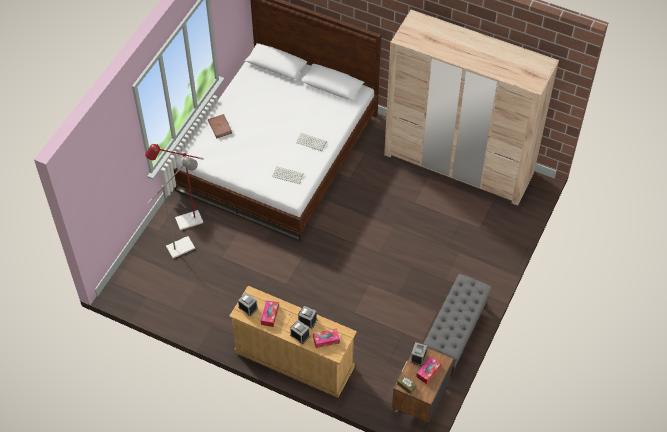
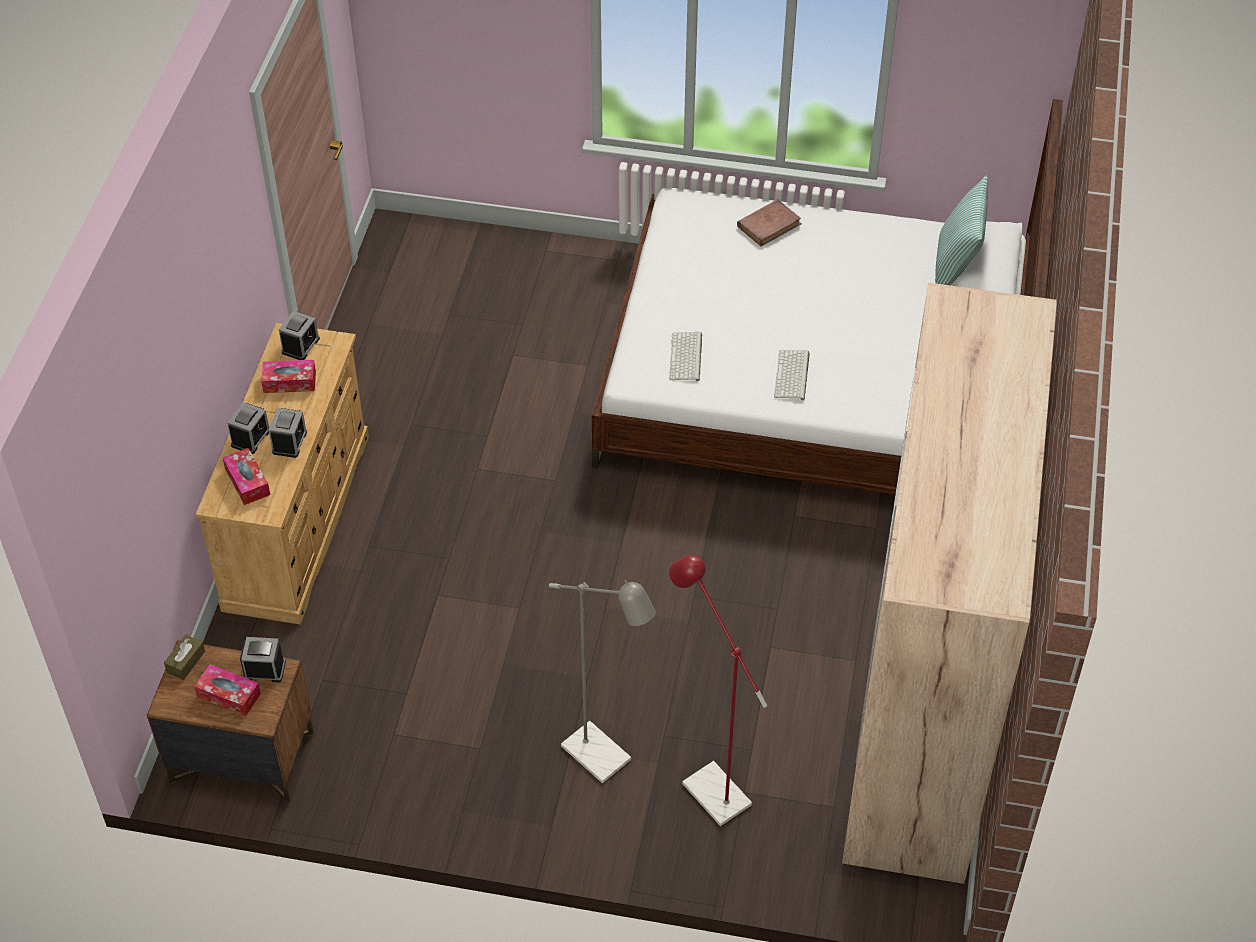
camera: 75 degrees right, 5 degrees down
(184, 222) = (578, 281): red floor lamp -> red floor lamp (708, 785)
(185, 245) = (524, 296): grey floor lamp -> grey floor lamp (605, 760)
(269, 73) = (956, 268): none -> pillow
(454, 335) = (423, 793): grey bench -> none

